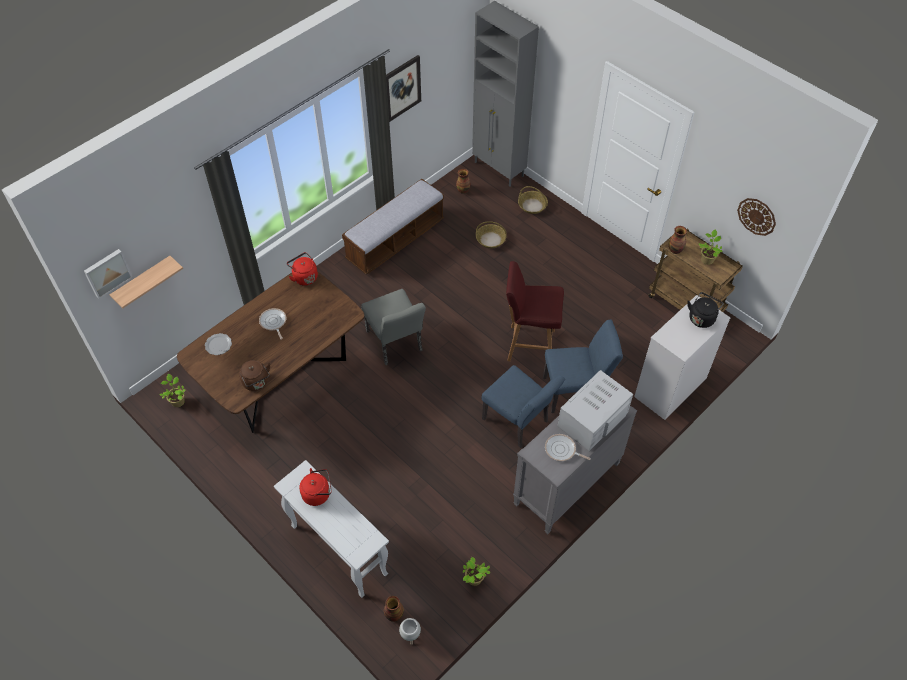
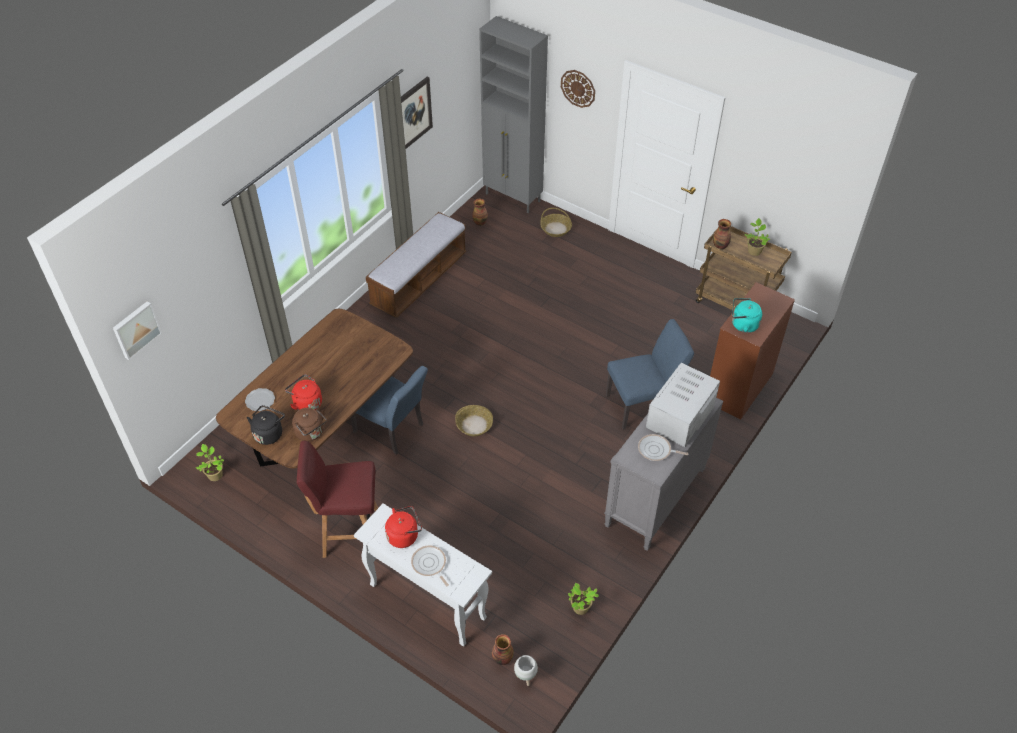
camera: 10 degrees left, 5 degrees down
(143, 282) = (171, 340): shelf -> none
(273, 322) = (315, 370): frying pan -> frying pan (429, 564)
(304, 277) = (339, 320): red kettle -> red kettle (306, 403)
(396, 344) = (443, 384): grey chair -> none
(491, 239) = (520, 267): basket -> basket (474, 425)
(519, 423) = (591, 444): blue chair -> blue chair (393, 430)
(529, 345) = (584, 365): red stool -> red stool (349, 533)
(670, 388) = (738, 388): white dresser -> brown dresser
(673, 336) = (743, 325): none -> turquoise kettle
(702, 317) = (766, 303): black kettle -> black kettle (269, 433)
(756, 216) = (801, 196): wall clock -> wall clock (578, 88)

